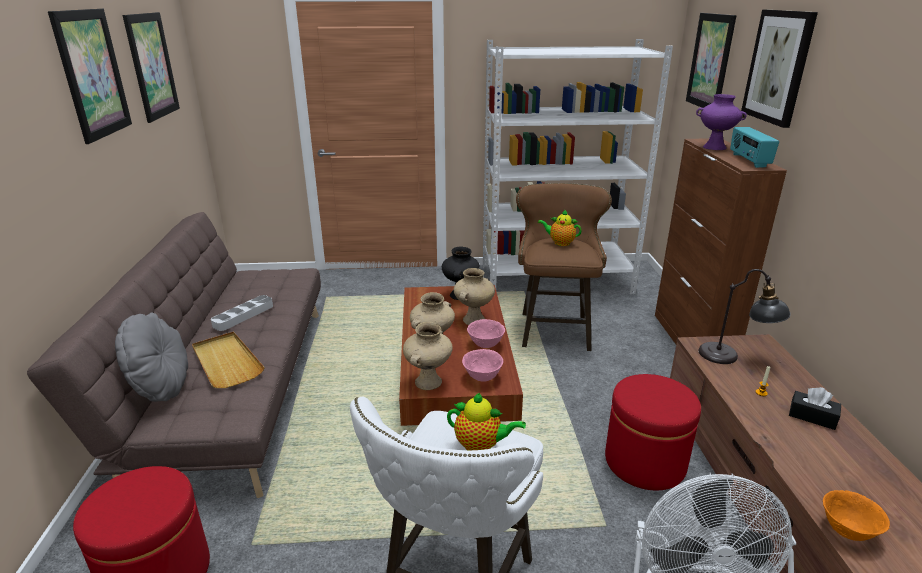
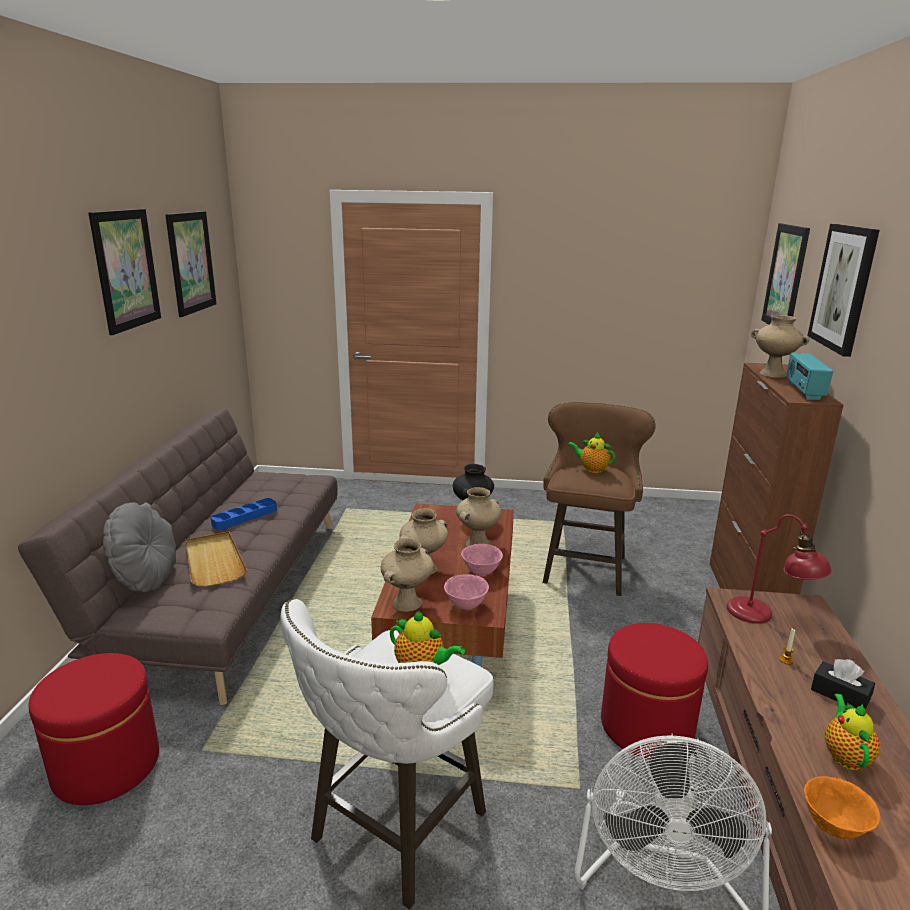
camera: 10 degrees right, 5 degrees down
(243, 316) = (245, 517): grey tray -> blue tray
(555, 279) = (603, 512): white bookcase -> none
(715, 147) = (773, 374): purple vase -> beige vase
(735, 356) = (769, 616): grey table lamp -> red table lamp
(834, 468) = (845, 755): none -> teapot

